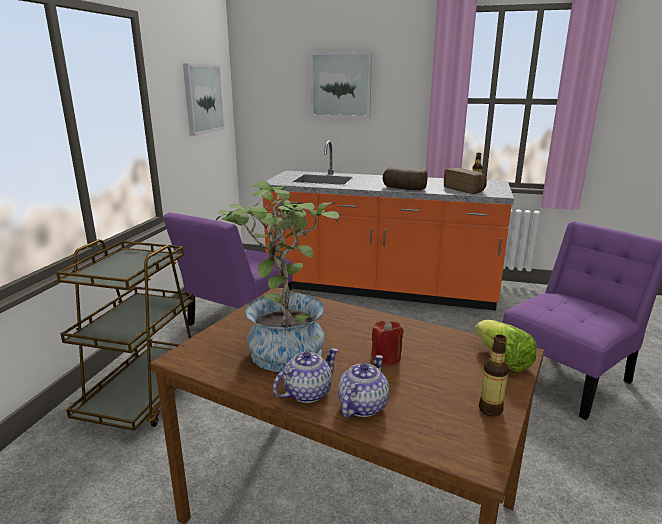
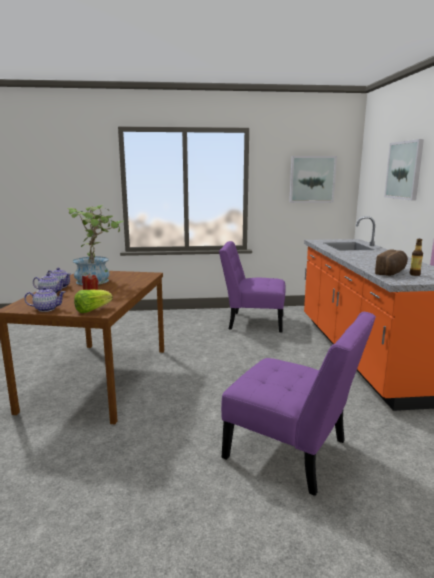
camera: 70 degrees right, 5 degrees down
(146, 395) = (165, 321): brown cart -> none
(403, 188) = (357, 260): bread -> none
(490, 409) = (46, 309): bottle -> teapot

